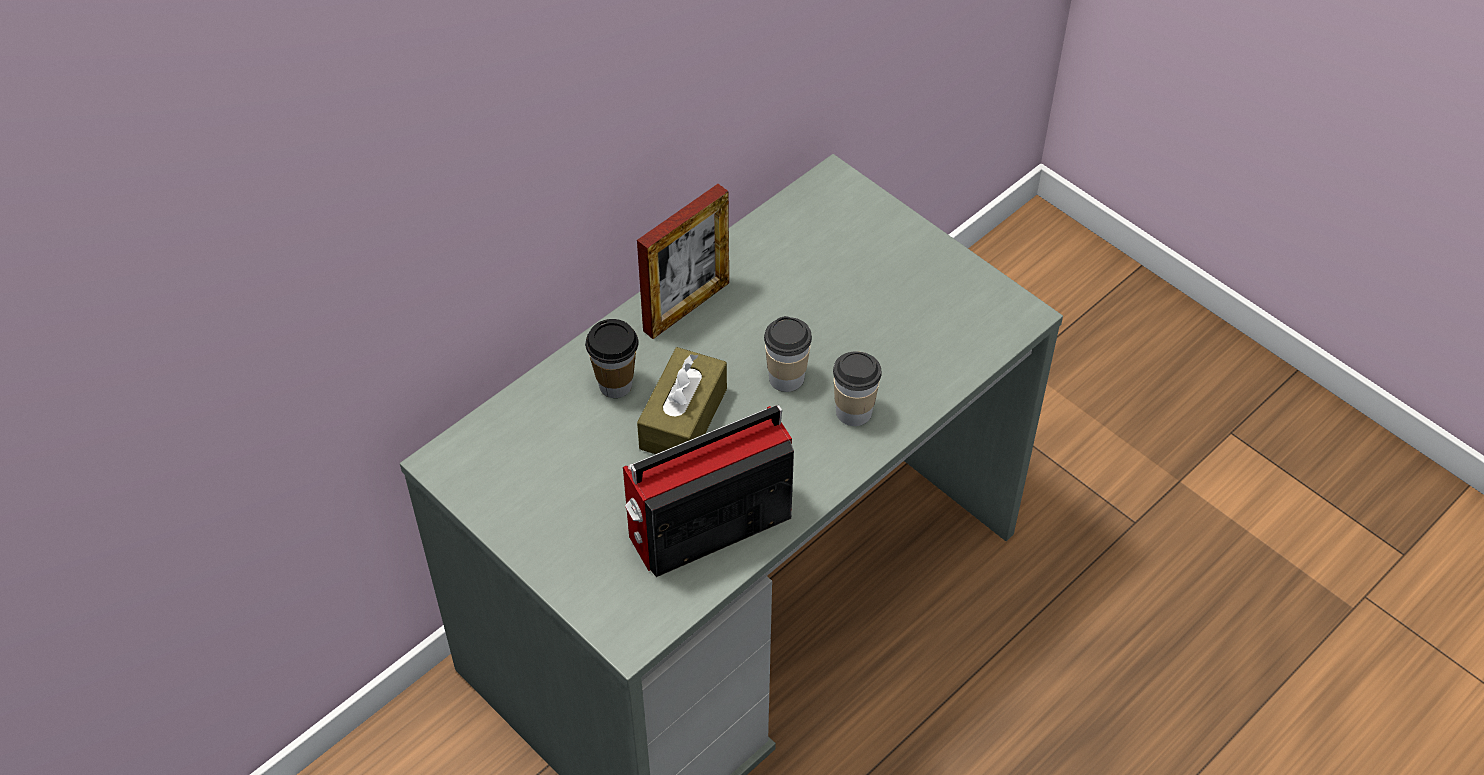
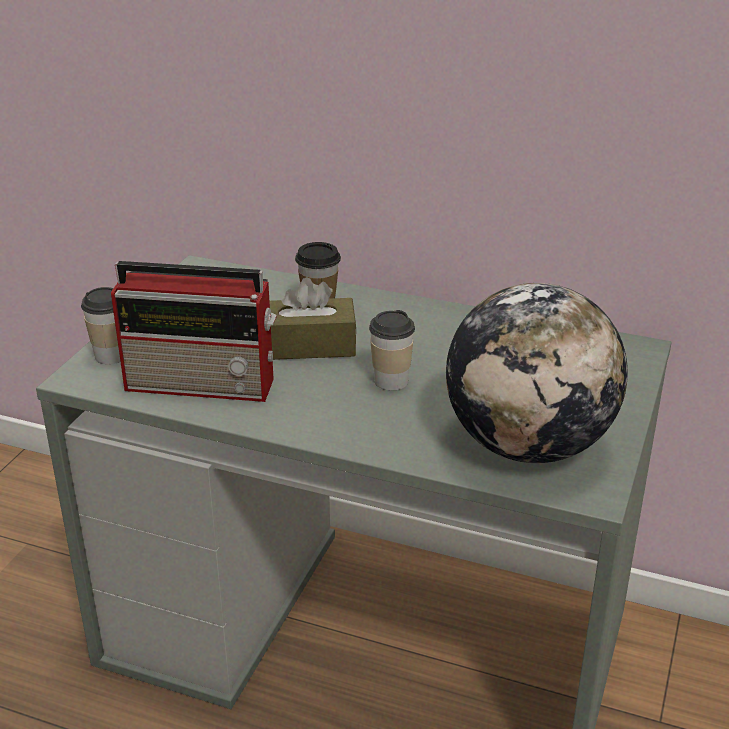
camera: 65 degrees right, 20 degrees down
(686, 307) = (425, 318): picture frame -> none
(707, 527) = (204, 383): radio -> radio turned 150 degrees clockwise
(854, 412) = (381, 424): cup -> cup (111, 355)
(938, 324) = (528, 445): none -> globe

